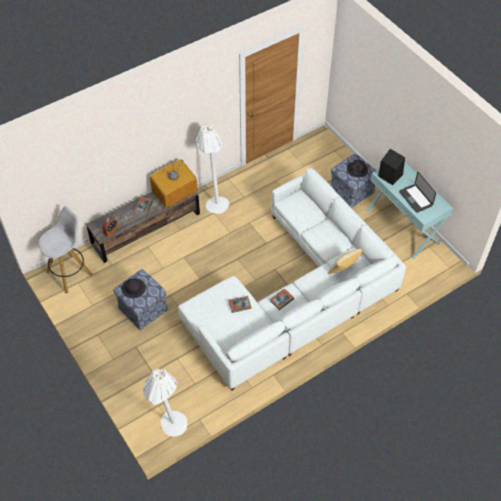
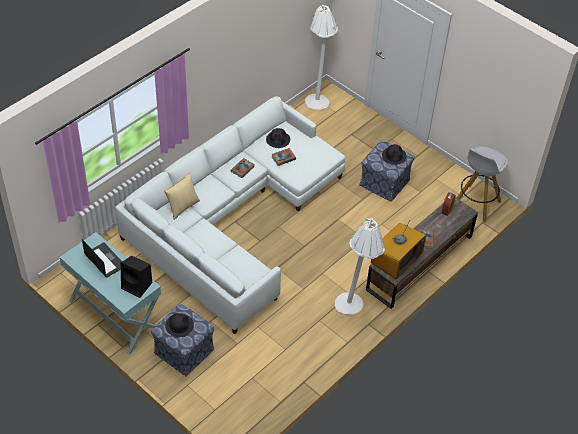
camera: 165 degrees right, 5 degrees down
(239, 327) = (278, 139): none -> black hat

